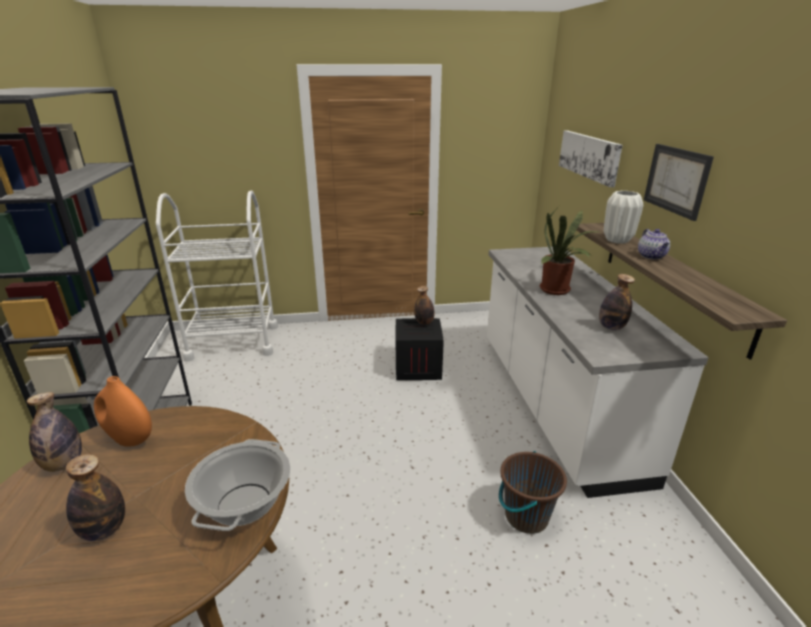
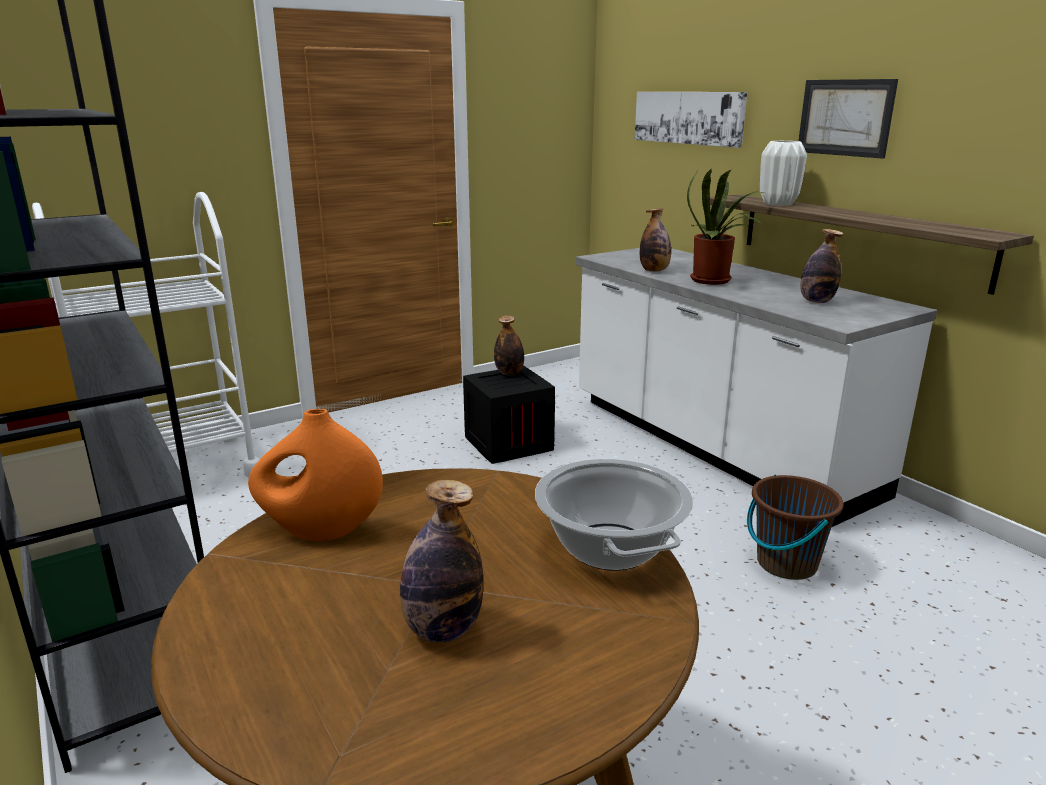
camera: 25 degrees left, 5 degrees down
(63, 464) = (246, 586): bottle -> bottle (654, 271)
(652, 256) = (836, 211): teapot -> none

